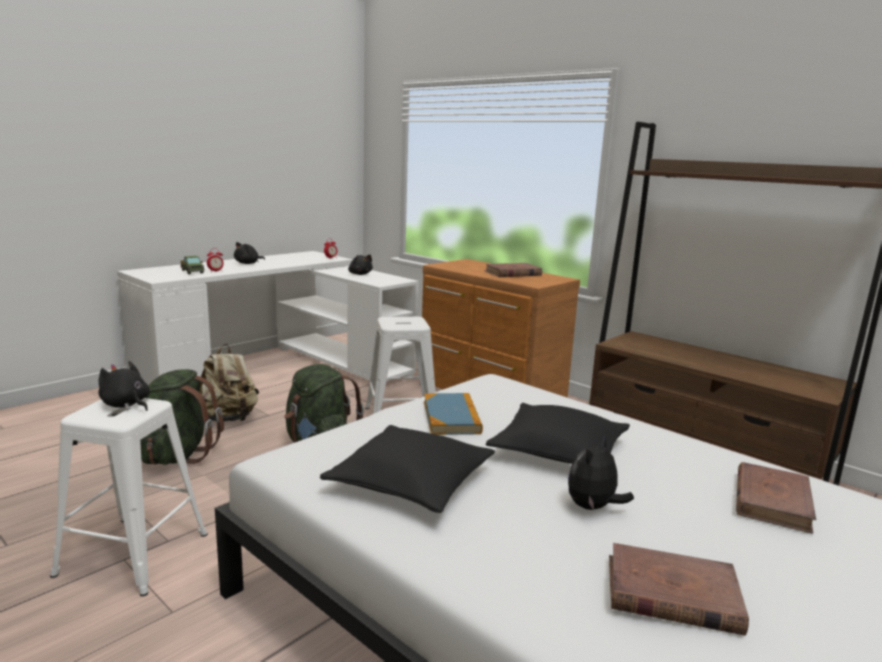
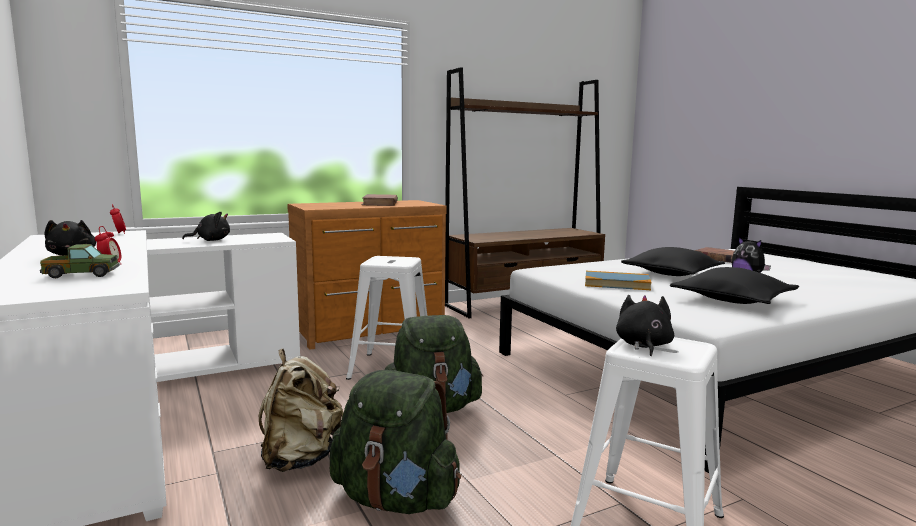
camera: 70 degrees left, 5 degrees down
(126, 405) = (643, 345): black plush toy -> black plush toy turned 135 degrees clockwise
(671, 594) = (827, 278): brown book -> none

